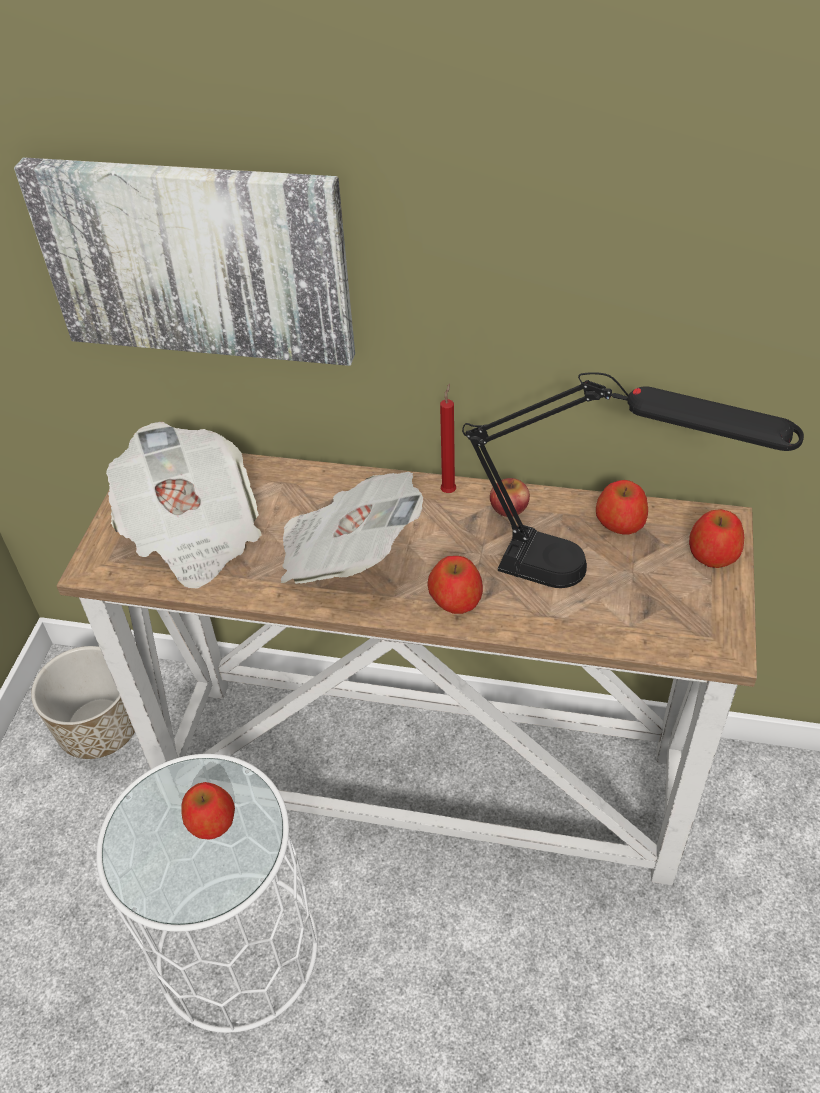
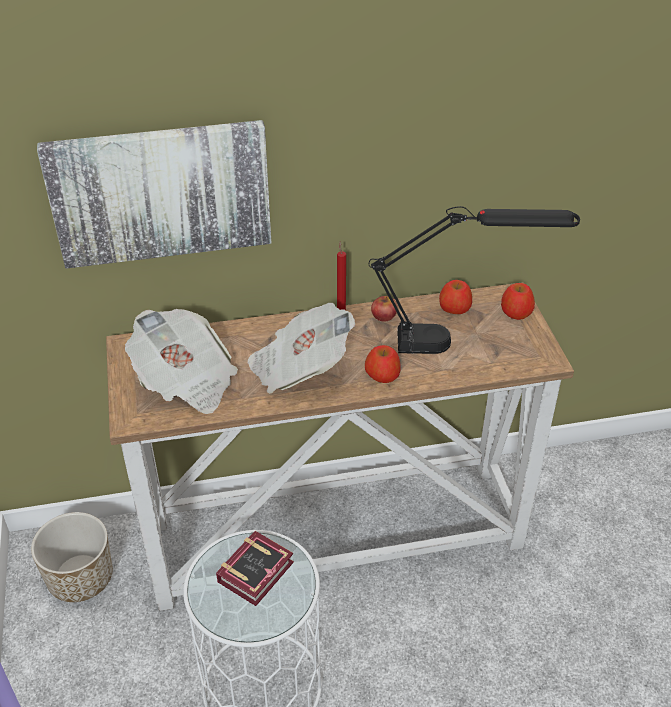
camera: 25 degrees left, 5 degrees down
(211, 820) = (259, 571): apple -> book

